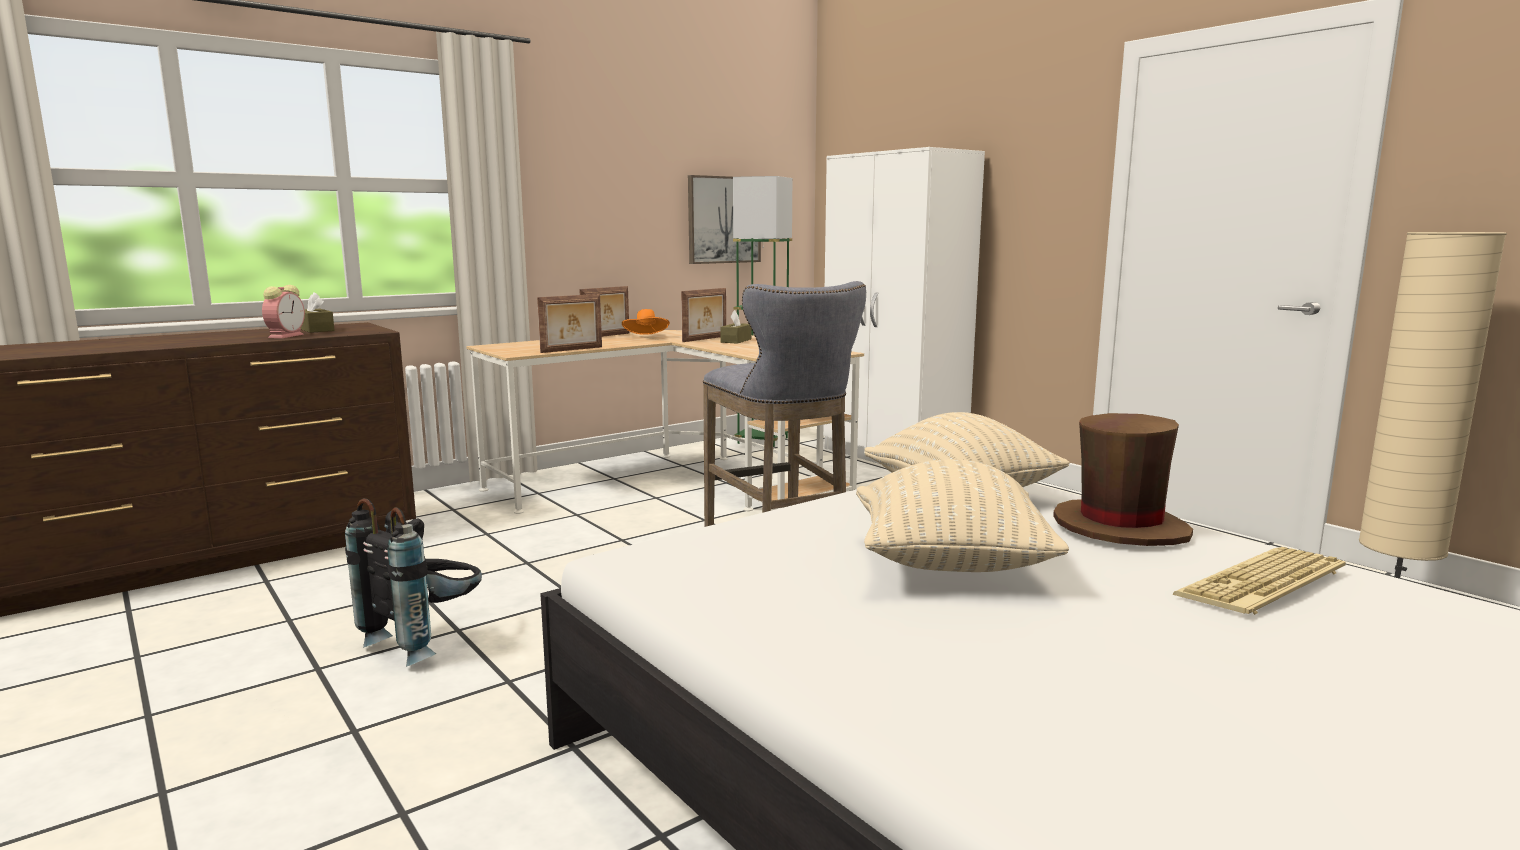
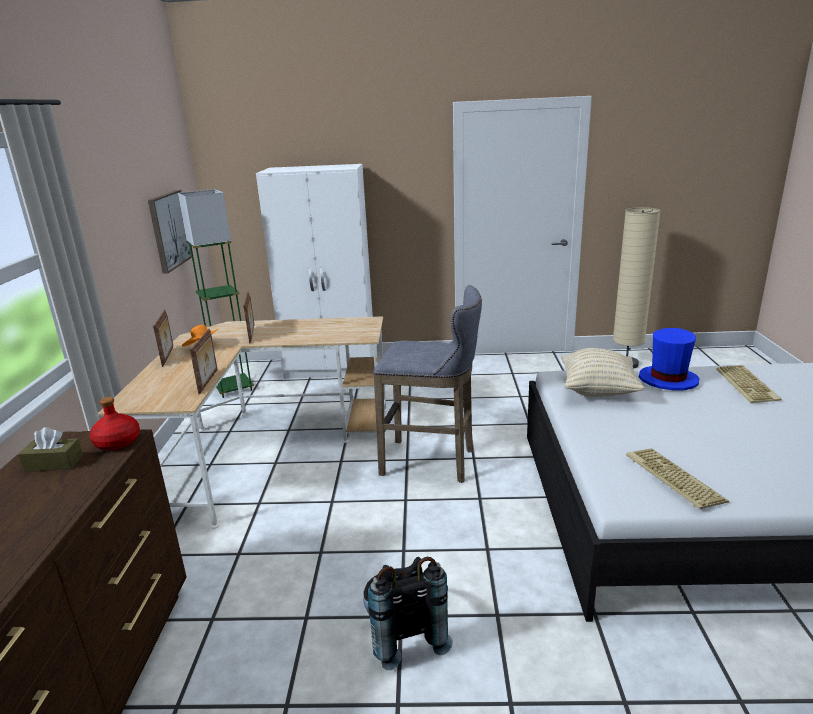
camera: 50 degrees left, 10 degrees up
(286, 336) = (75, 483): alarm clock -> none
(365, 331) = (118, 442): none -> red bottle
(734, 575) = (671, 478): none -> keyboard
(736, 340) = (277, 329): brown tissue box -> none
(949, 566) = (690, 428): beige pillow -> none
(1120, 528) = (668, 380): brown hat -> blue hat

